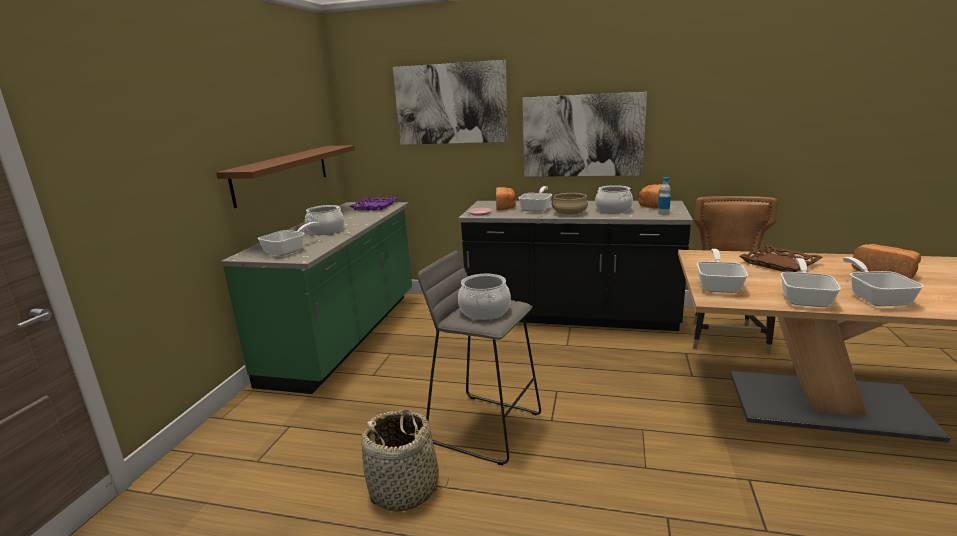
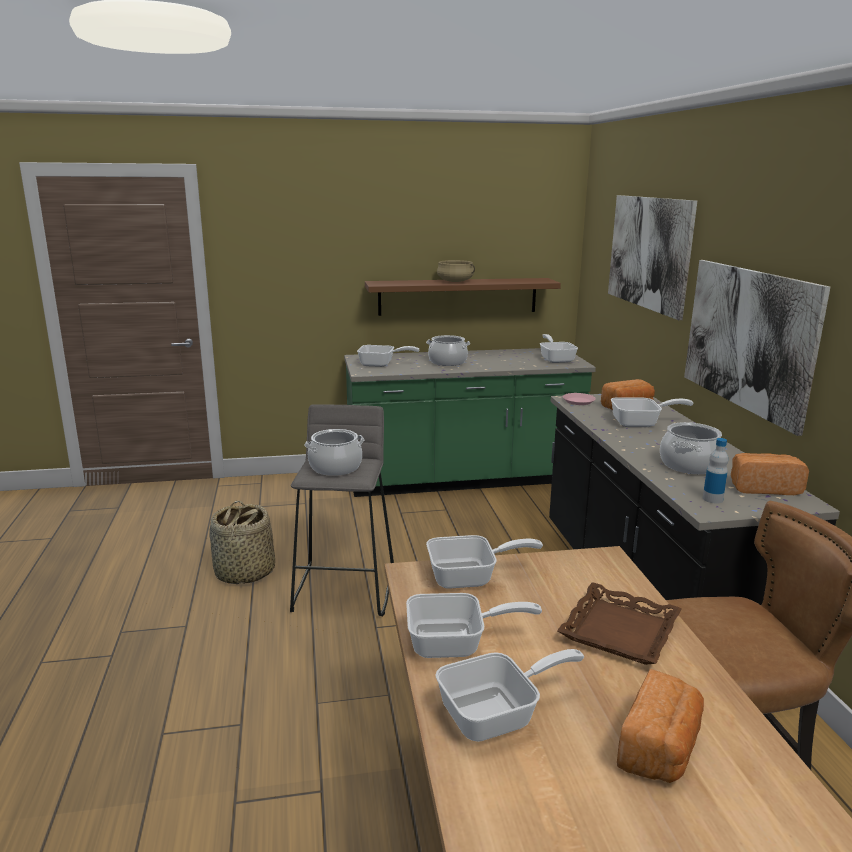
camera: 65 degrees right, 0 degrees up
(374, 206) = (556, 359): purple tray -> frying pan
(569, 213) = (634, 442): beige cooking pot -> beige cooking pot (455, 281)

